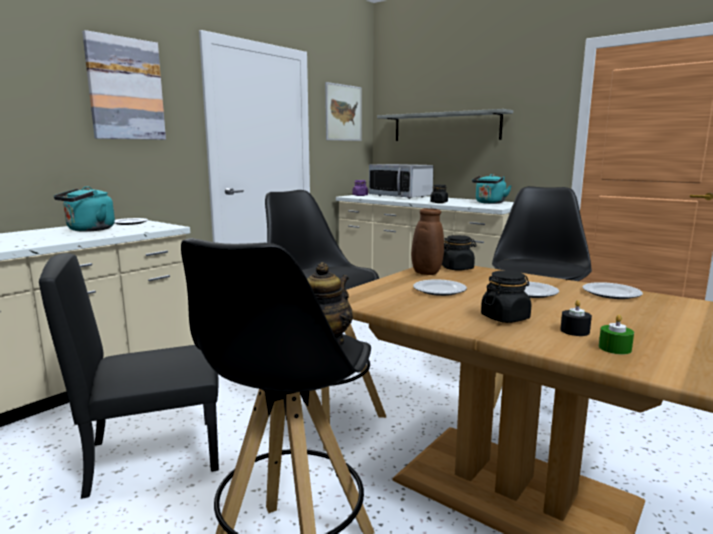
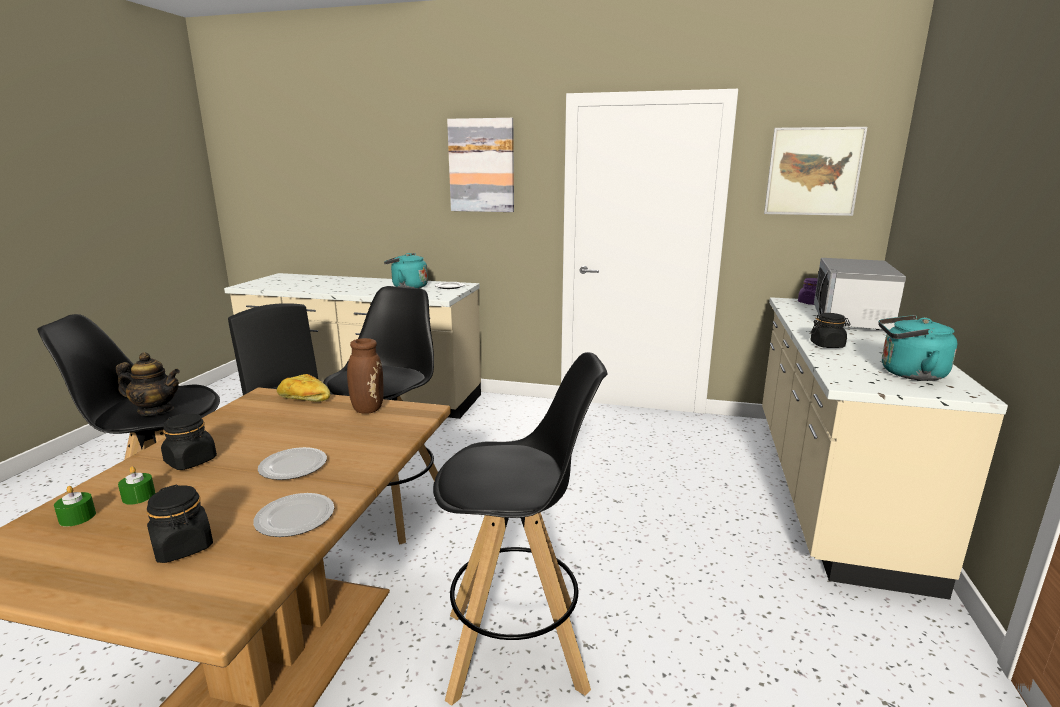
camera: 65 degrees right, 5 degrees up
(377, 287) = (304, 399): none -> bread
(439, 290) = (296, 424): plate -> none
(445, 127) = (955, 205): grey shelf -> none
(457, 268) = (403, 420): black jar -> black jar (183, 547)
(574, 331) = (139, 496): black candle -> green candle

